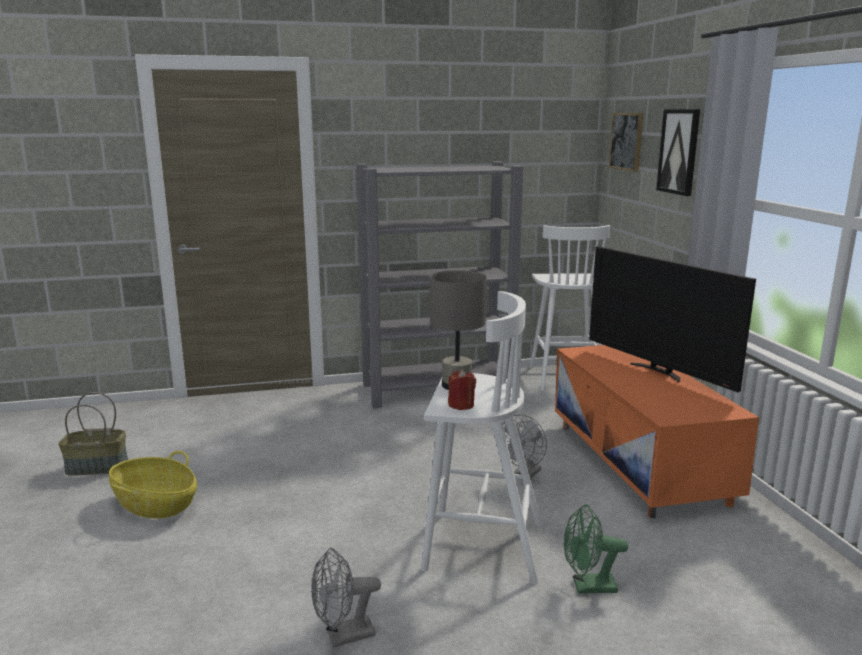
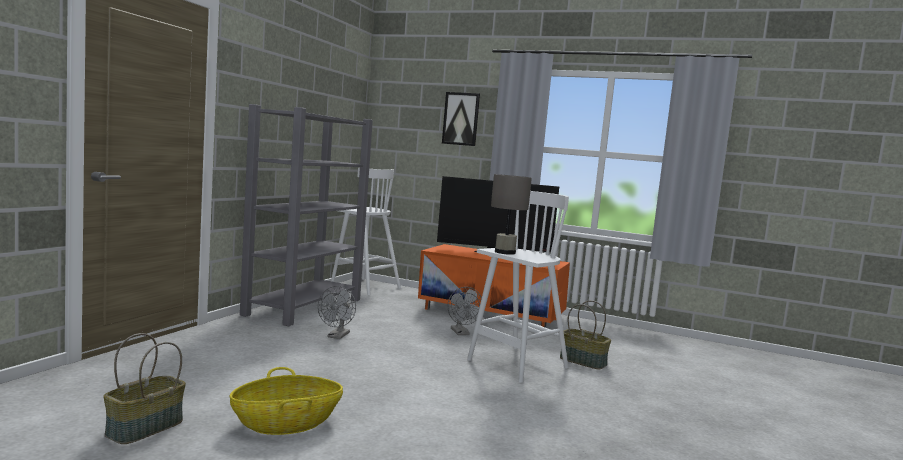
camera: 55 degrees left, 10 degrees down
(343, 636) = (560, 418): grey fan -> grey fan (337, 336)
(461, 405) = (536, 258): red candle -> none
(587, 587) = (583, 361): green fan -> basket
(627, 141) = (401, 111): picture -> none

